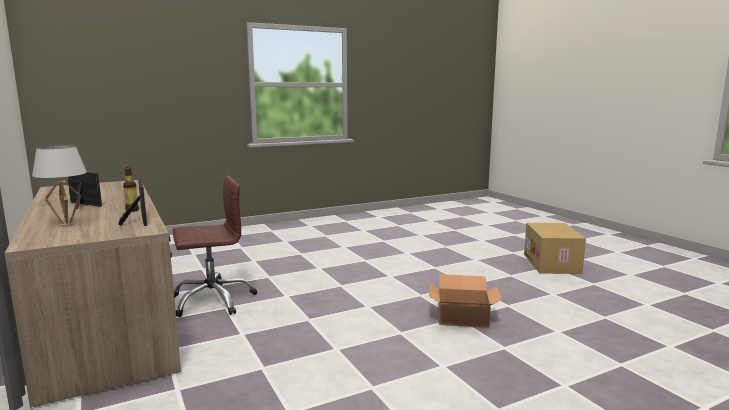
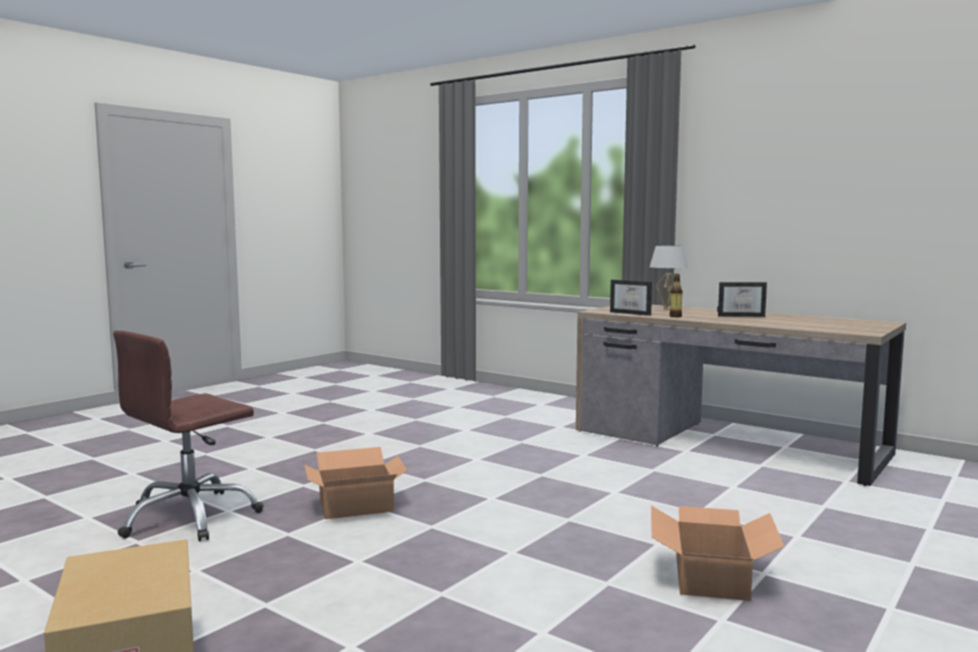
camera: 155 degrees right, 5 degrees down
(212, 300) = (687, 473): brown office chair -> brown office chair (190, 517)
(322, 255) = (712, 577): none -> cardboard box

